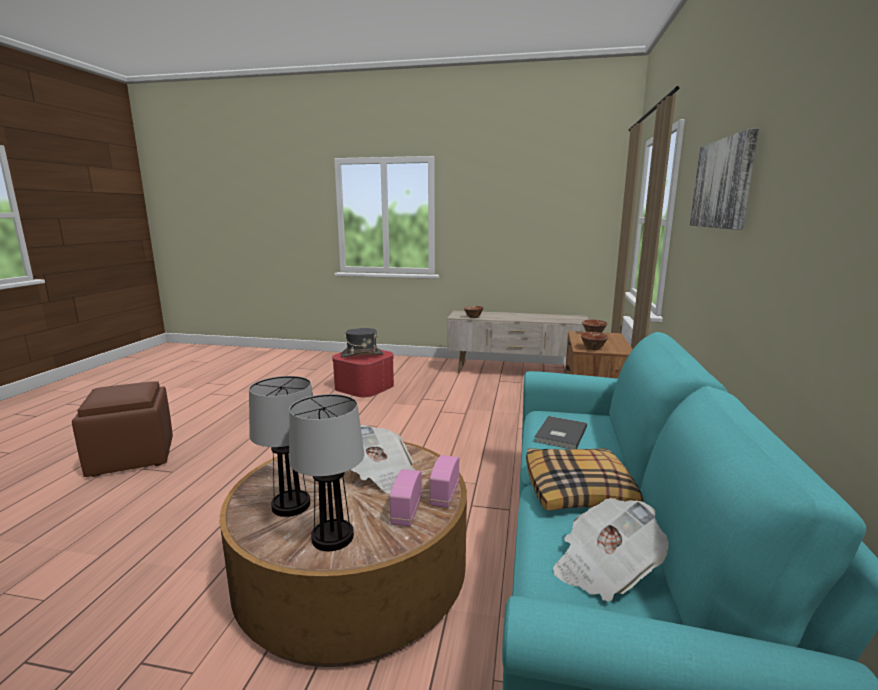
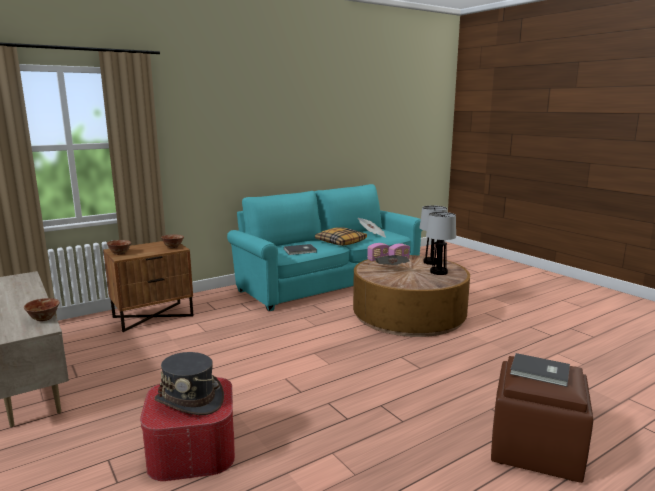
camera: 135 degrees left, 0 degrees up
(124, 389) = (540, 372): none -> grey book
(723, 184) = (230, 119): picture -> none

